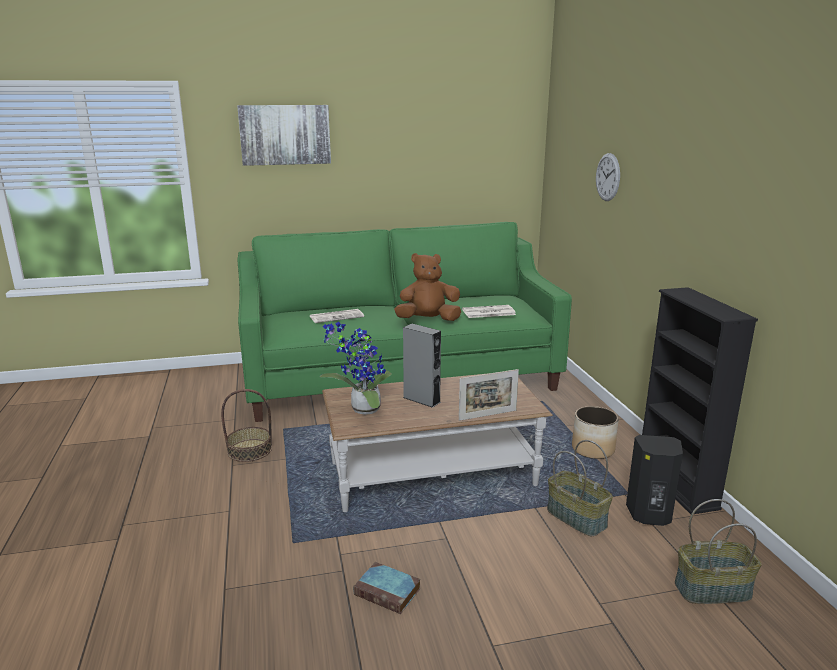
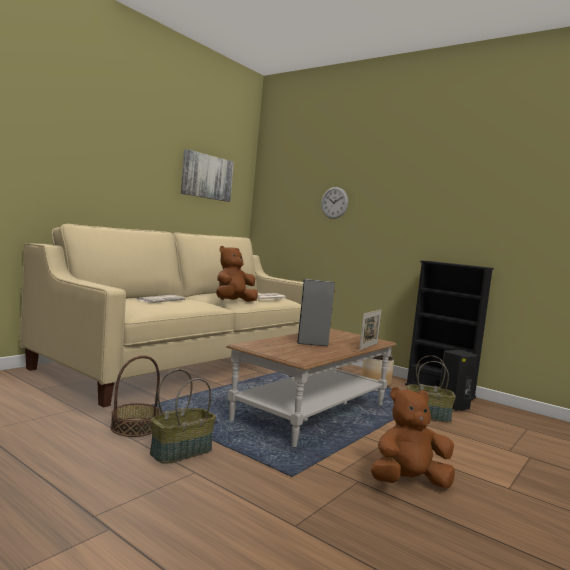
camera: 40 degrees left, 15 degrees down
(285, 134) = (81, 136): picture -> picture (207, 177)
(362, 410) = (287, 351): potted plant -> none
(389, 592) = (408, 482): book -> brown plush toy
(399, 377) = (184, 363): green sofa -> beige sofa
(712, 589) = (533, 430): basket -> basket (181, 451)

